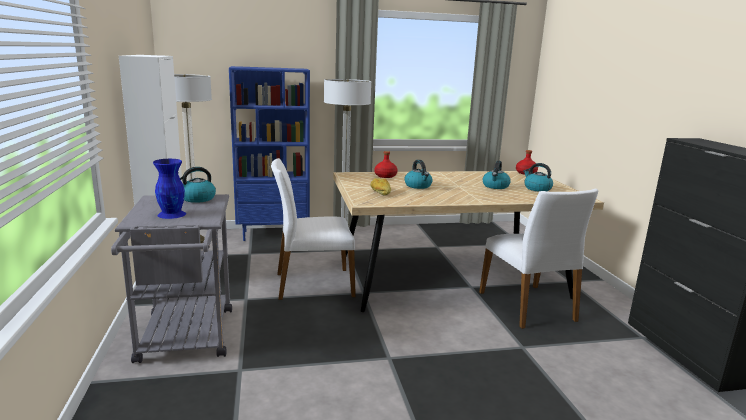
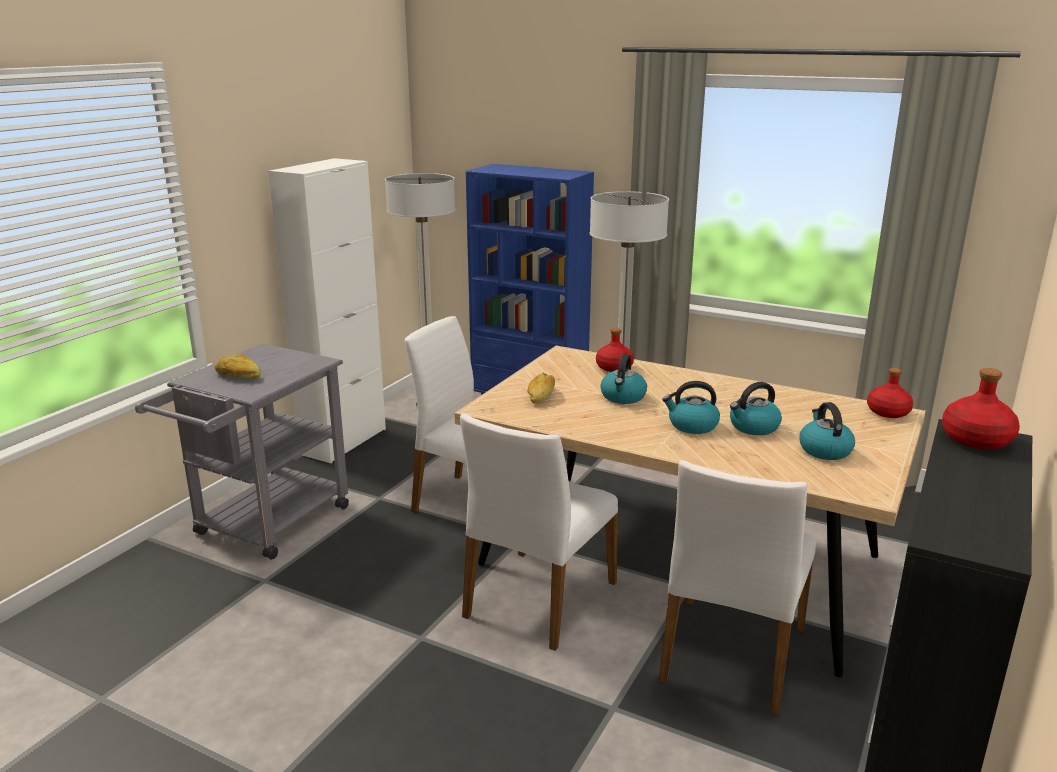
camera: 40 degrees right, 5 degrees up
(172, 214) = (238, 376): blue vase -> bread
(197, 199) = (298, 360): kettle -> kettle (692, 425)
(417, 316) = (538, 599): none -> white chair
(694, 140) = (975, 439): none -> red bottle

